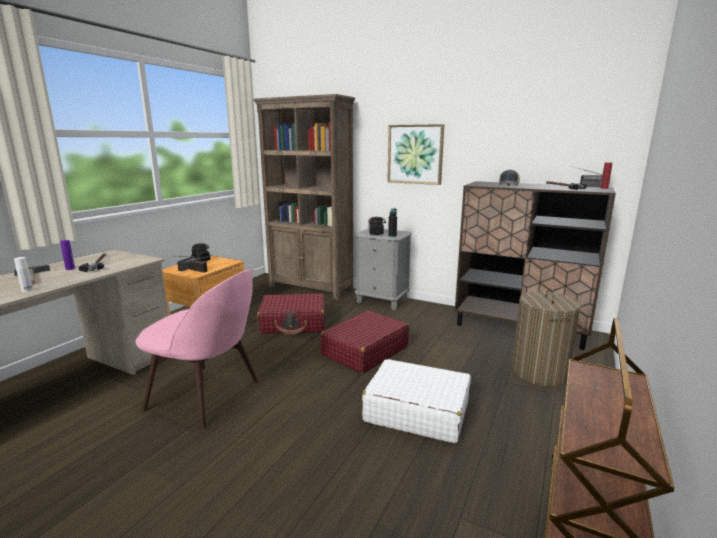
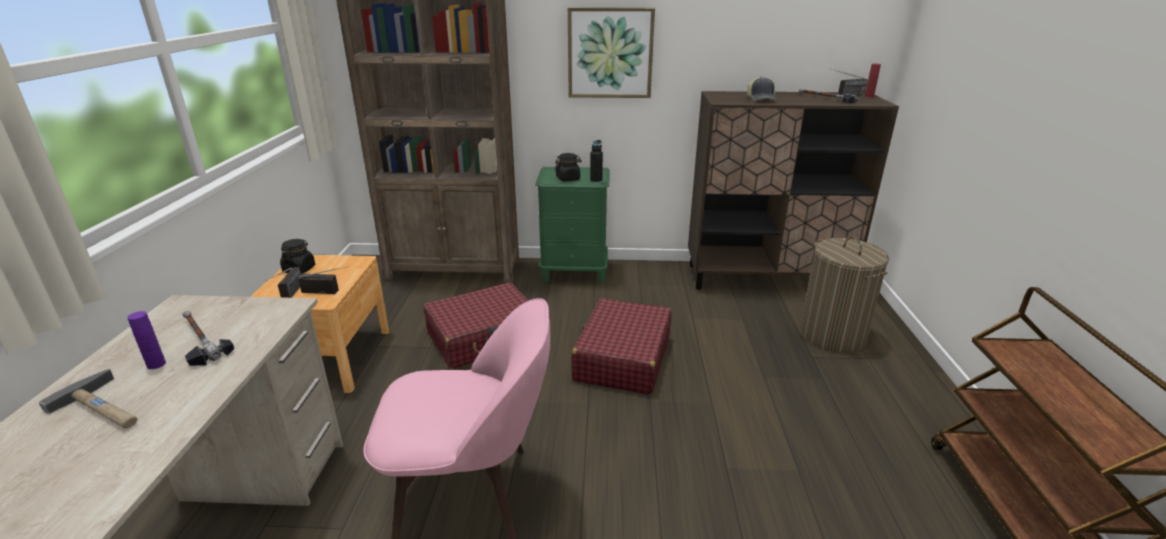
camera: 25 degrees left, 10 degrees up
(27, 290) = (145, 444): white bottle -> none
(382, 301) = (574, 272): grey nightstand -> green nightstand
(416, 411) = (757, 430): white suitcase -> none

